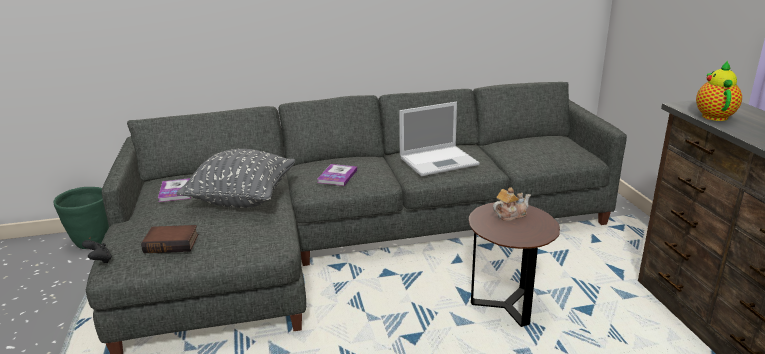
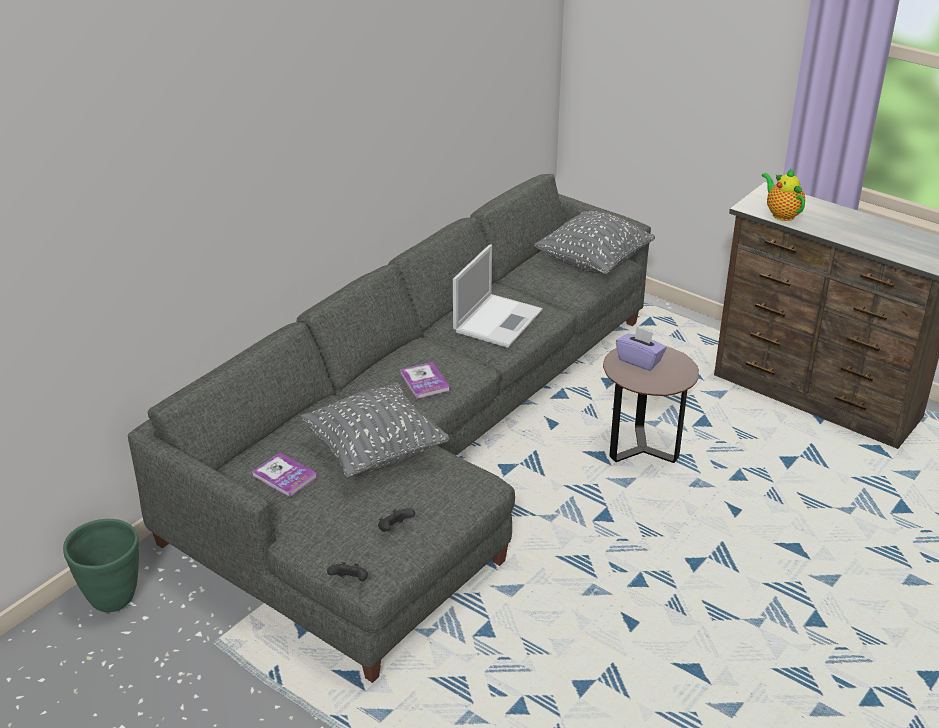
camera: 40 degrees left, 10 degrees up
(172, 243) = (394, 529): book -> black game controller
(510, 215) = (639, 360): teapot -> purple tissue box
(563, 152) = (593, 263): none -> grey pillow

